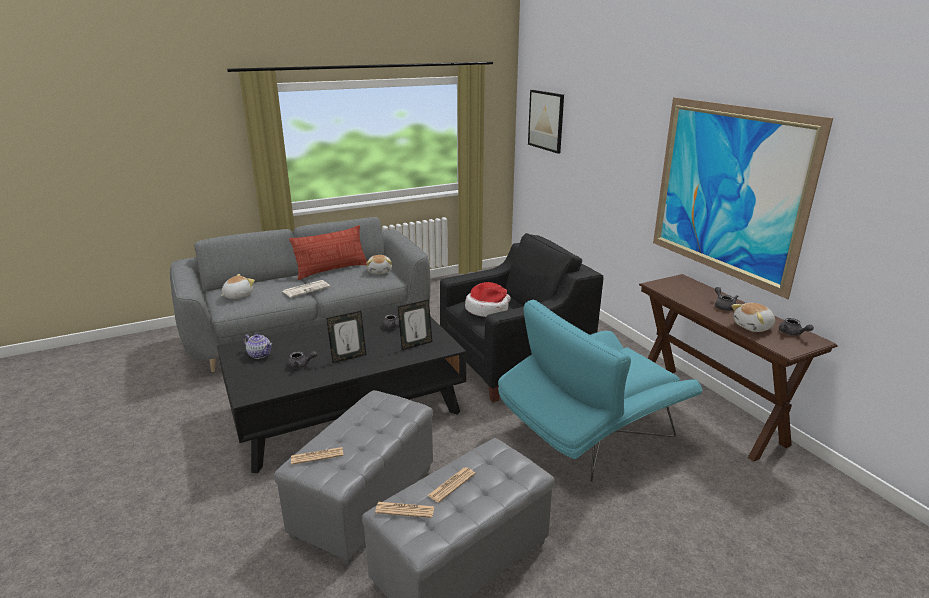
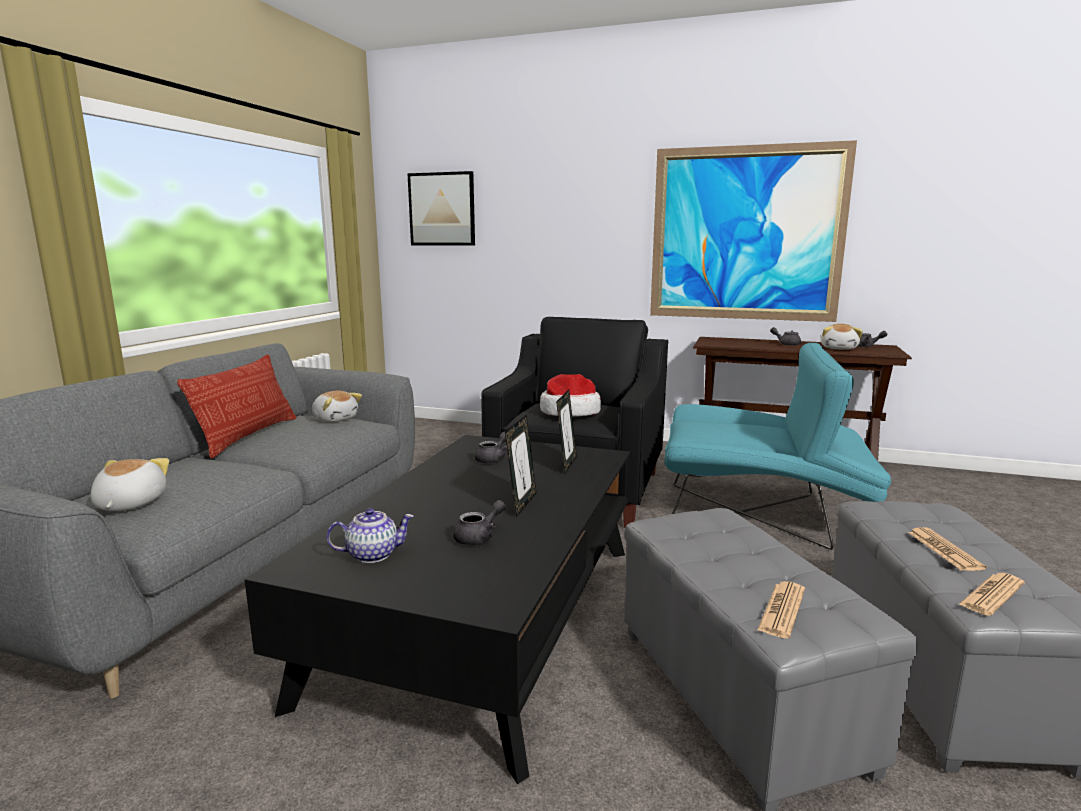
camera: 45 degrees left, 10 degrees down
(306, 289) = (260, 461): newspaper -> none
(589, 435) = (761, 514): turquoise armchair -> turquoise armchair turned 90 degrees counterclockwise

